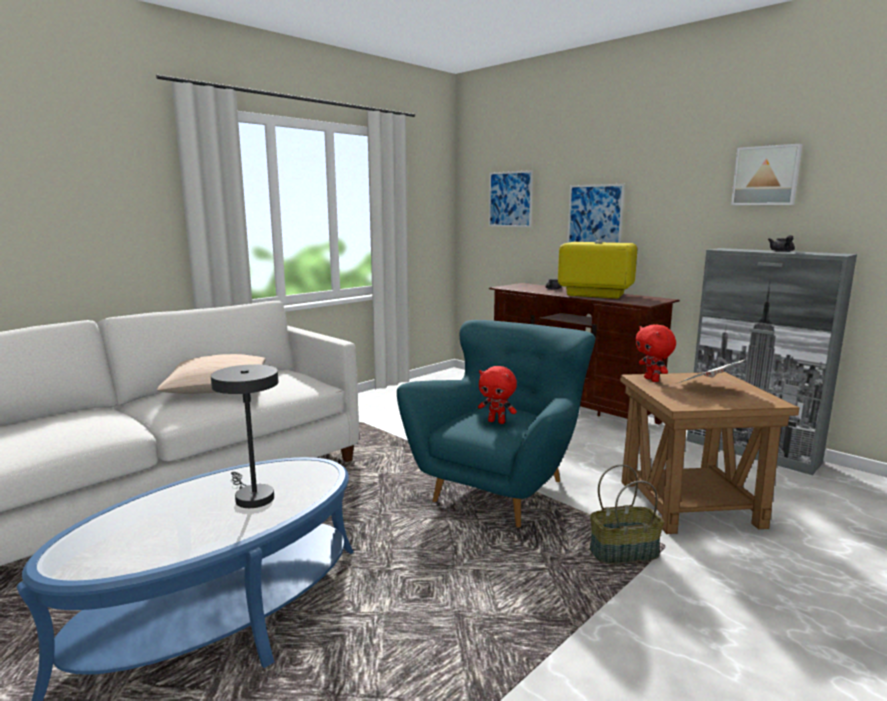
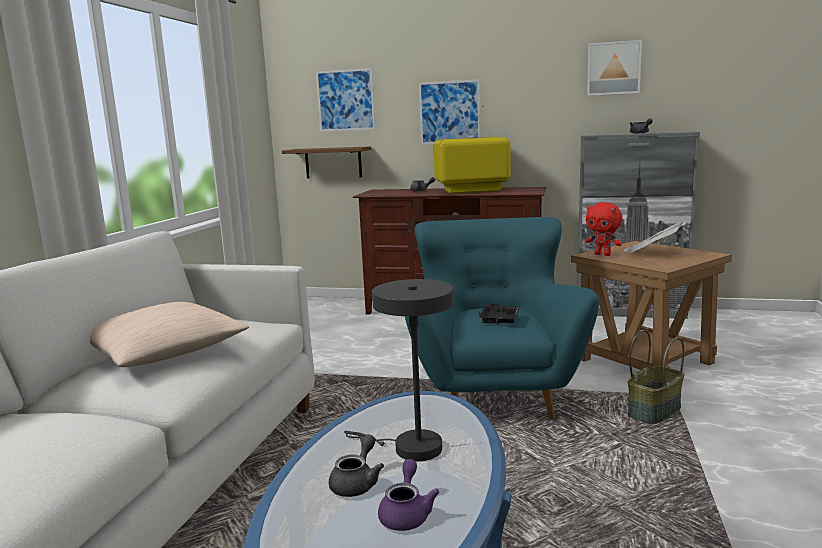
camera: 30 degrees left, 0 degrees up
(175, 535) = (406, 513): none -> purple teapot
(186, 507) = (357, 483): none -> grey teapot
(496, 255) = (333, 162): none -> brown shelf
(497, 422) = (499, 320): red plush toy -> black tray

